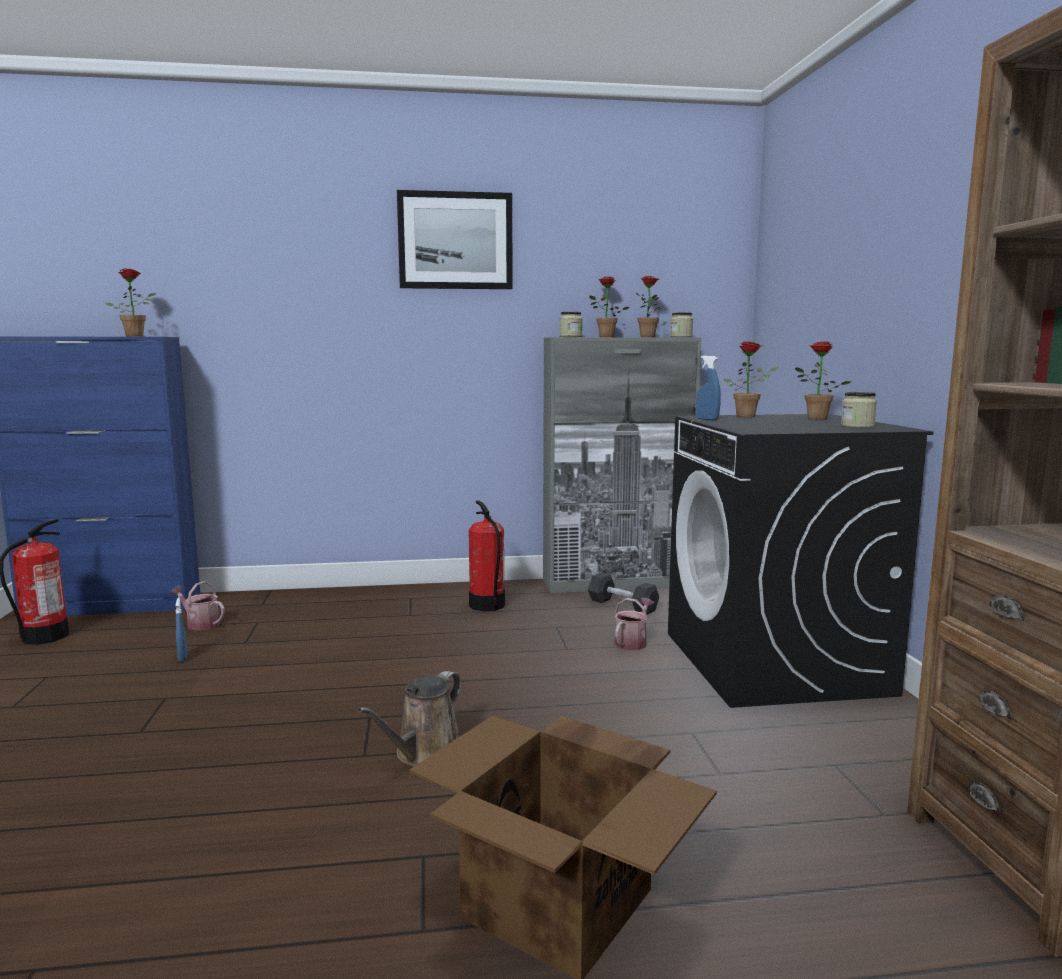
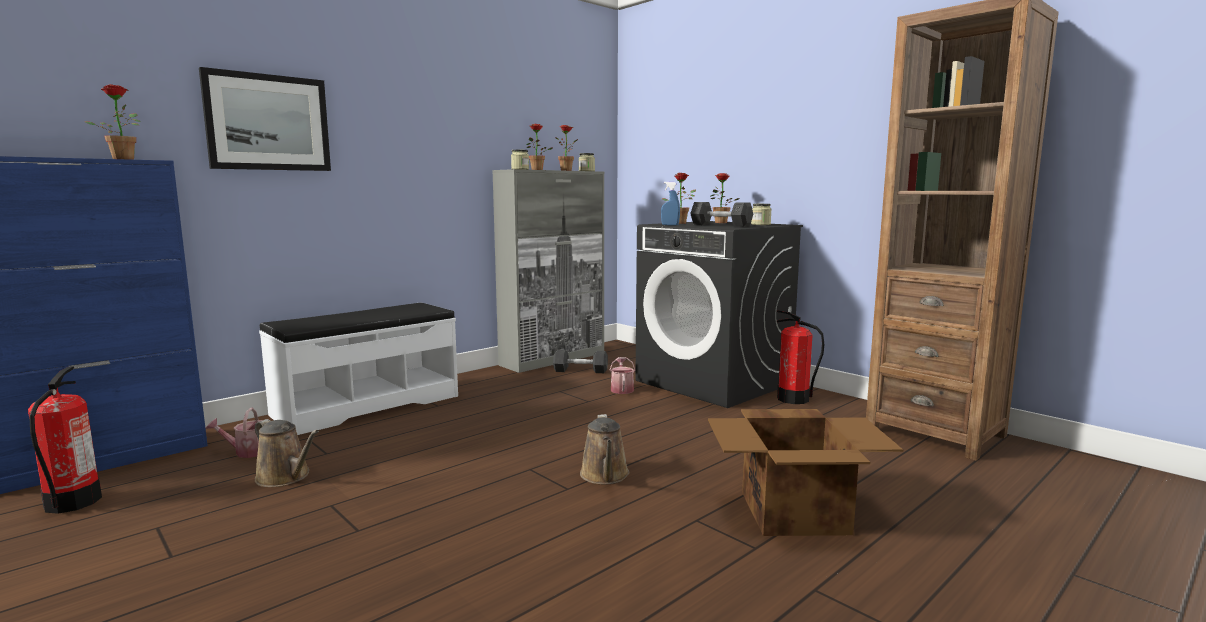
camera: 35 degrees left, 0 degrees up
(182, 658) = (286, 477): blue spray bottle -> brown watering can
(353, 599) = (366, 405): none -> white bench
(455, 241) = (424, 86): picture -> picture (268, 122)
(487, 605) = (487, 388): fire extinguisher -> fire extinguisher (793, 399)
(780, 424) = (720, 225): none -> grey dumbbell

